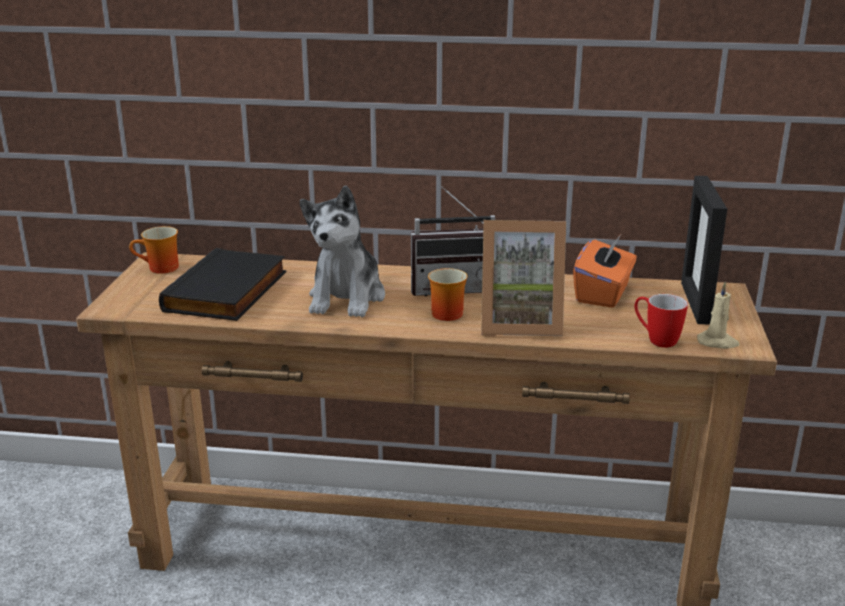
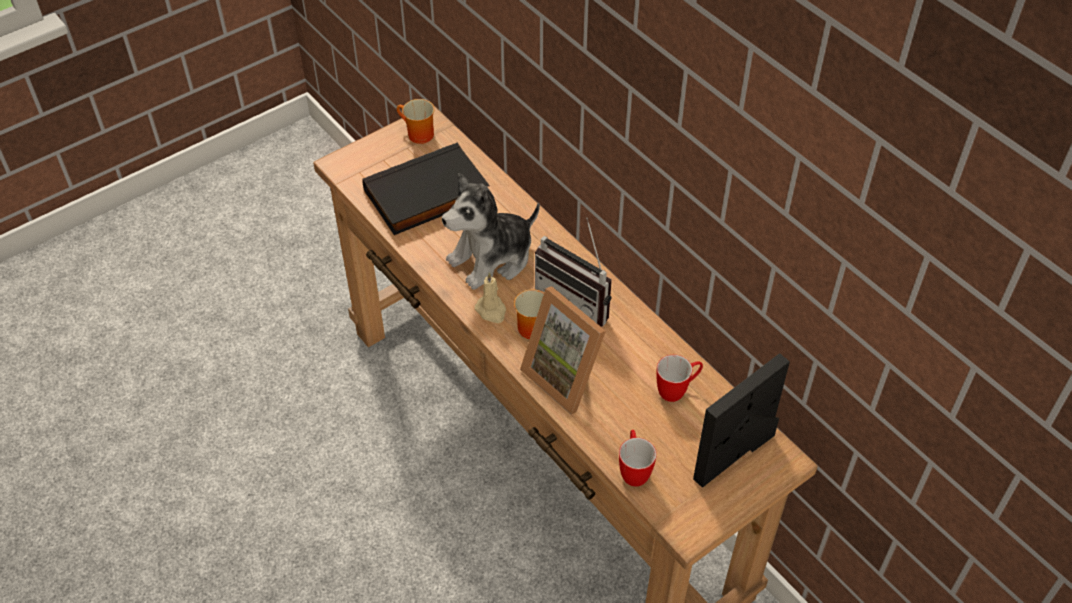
camera: 45 degrees right, 25 degrees up
(603, 294) = (677, 390): orange tissue box -> mug
(717, 342) = (674, 509): beige candle -> beige candle (491, 311)

